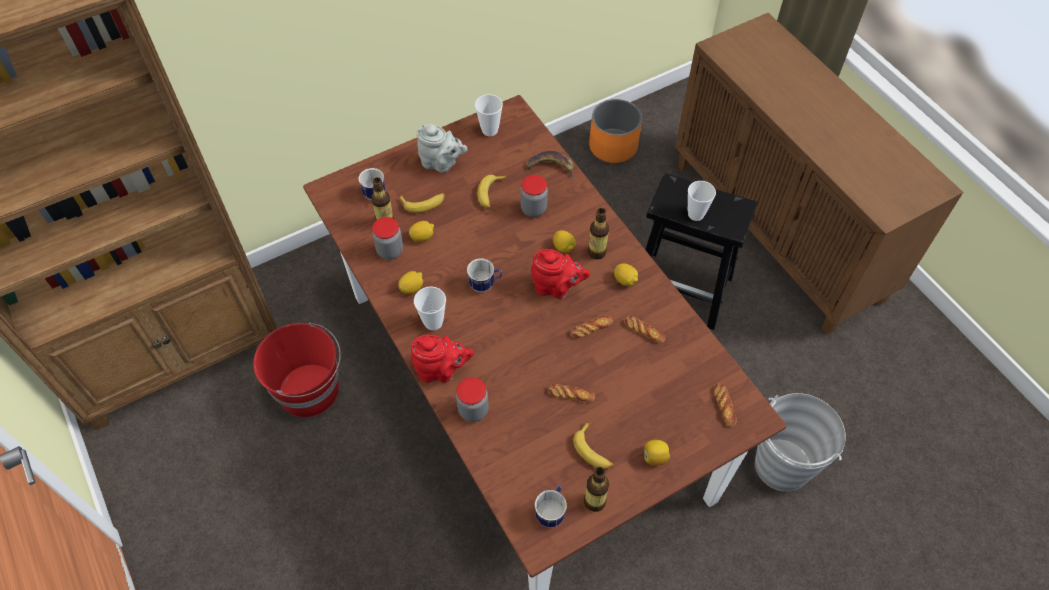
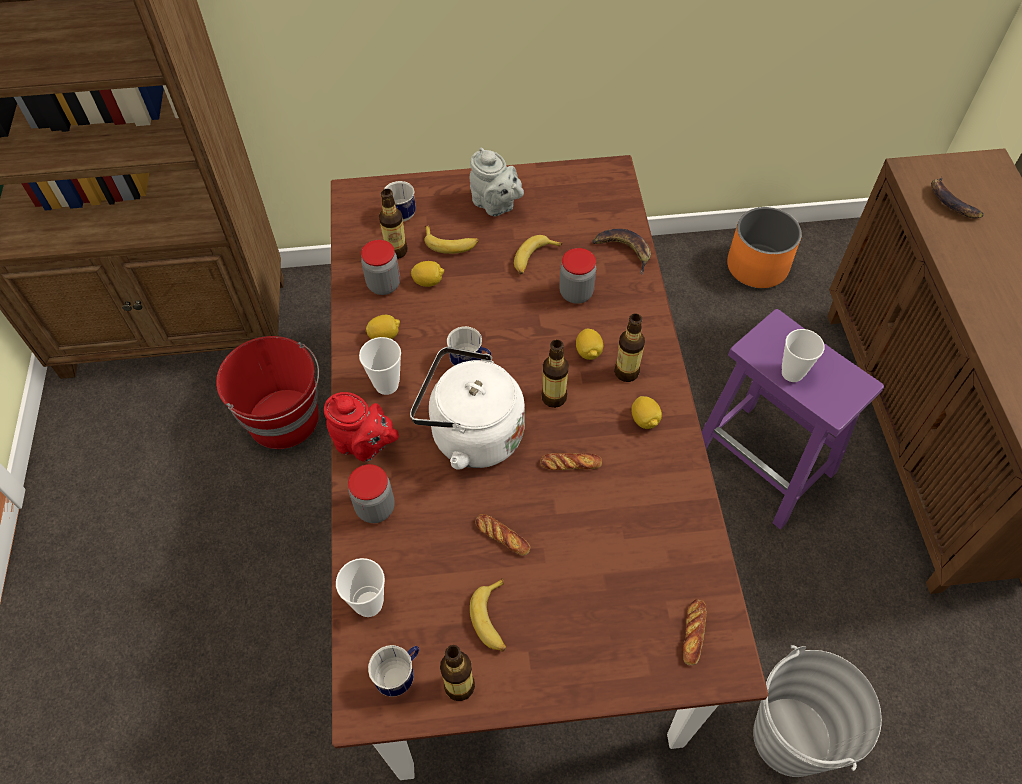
camera: 25 degrees right, 0 degrees up
(489, 130) = (572, 185): cup -> cup (369, 604)
(512, 334) = (471, 434): none -> white kettle
(556, 287) = (554, 397): red teapot -> bottle
(644, 331) = (636, 493): bread -> none
(655, 457) = (566, 662): lemon -> none
(683, 288) = (764, 464): black stool -> purple stool
(751, 61) = (951, 202): none -> banana

